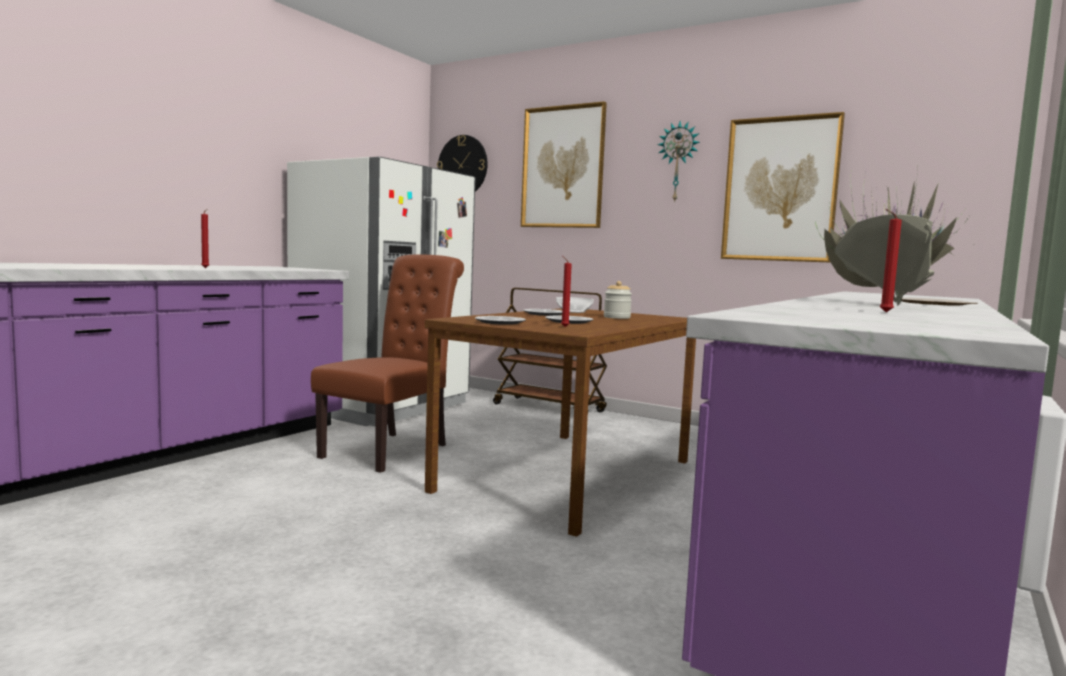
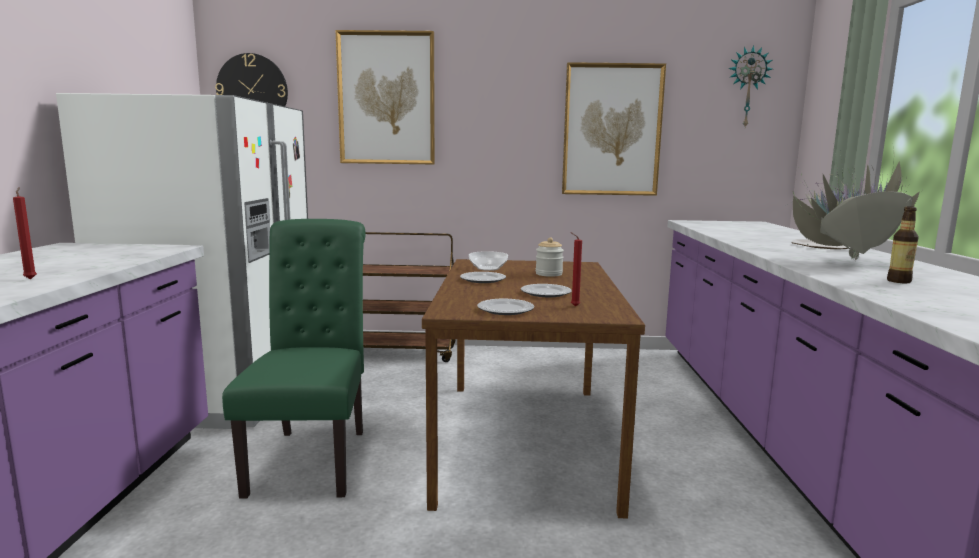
camera: 30 degrees left, 5 degrees up
(391, 449) = (312, 456): brown chair -> green chair
(678, 162) = (515, 100): wall clock -> wall clock (747, 87)
(857, 309) = (898, 281): none -> bottle
(883, 312) = (933, 285): red candle -> none

